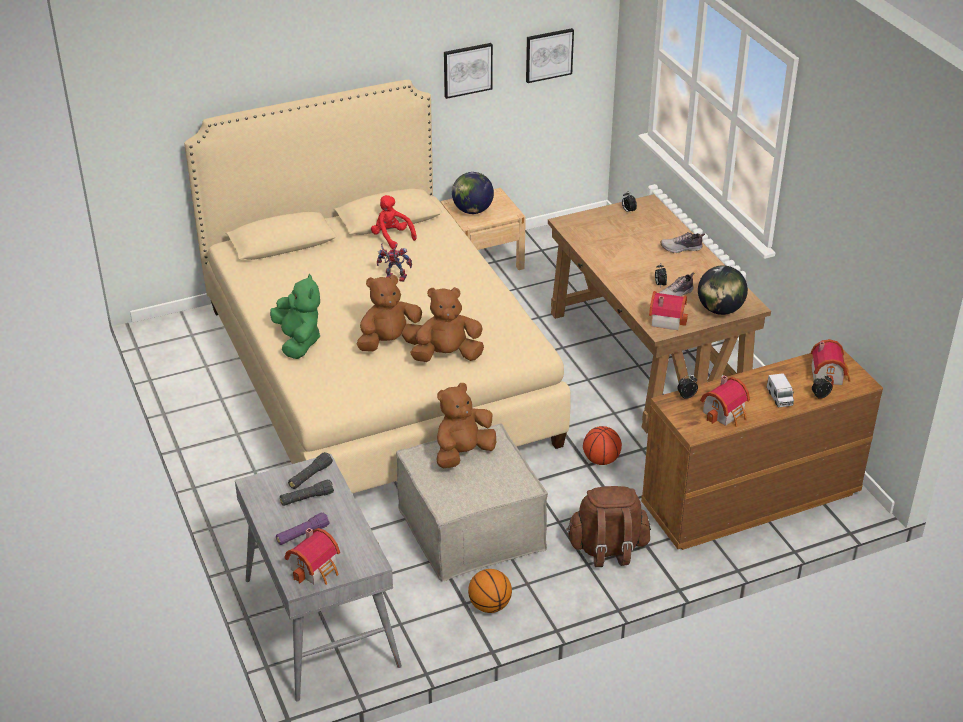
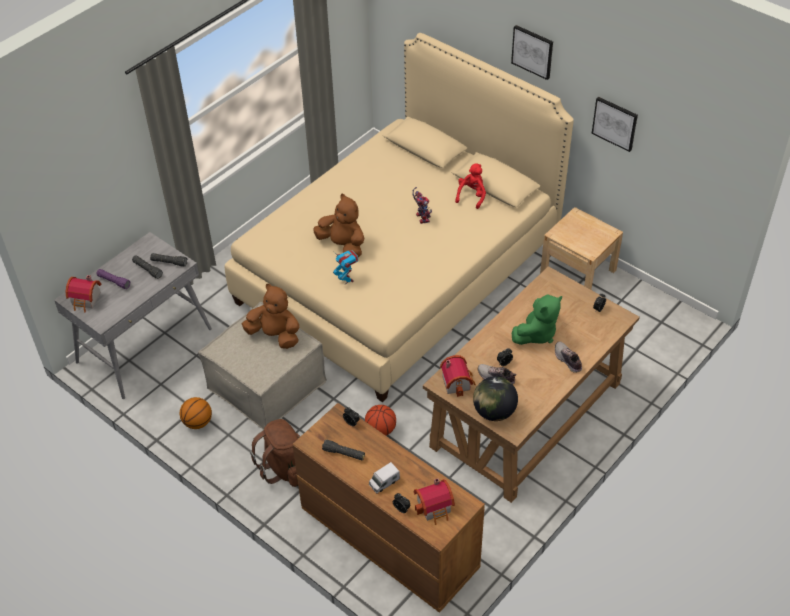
camera: 65 degrees right, 10 degrees up
(298, 342) = (316, 202): green plush toy -> green plush toy (536, 334)
(447, 356) = (347, 280): brown plush toy -> toy robot
(472, 211) = (575, 229): globe -> none
(548, 55) = (685, 157): picture -> picture (532, 51)
(726, 413) = (344, 453): toy house -> black flashlight

